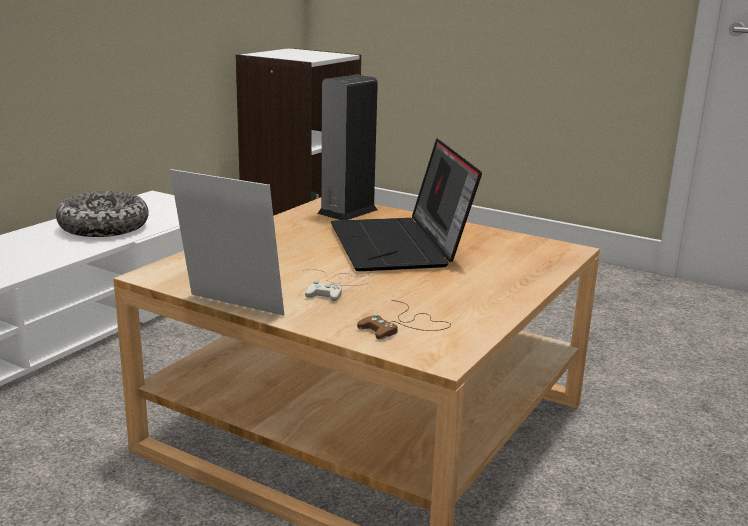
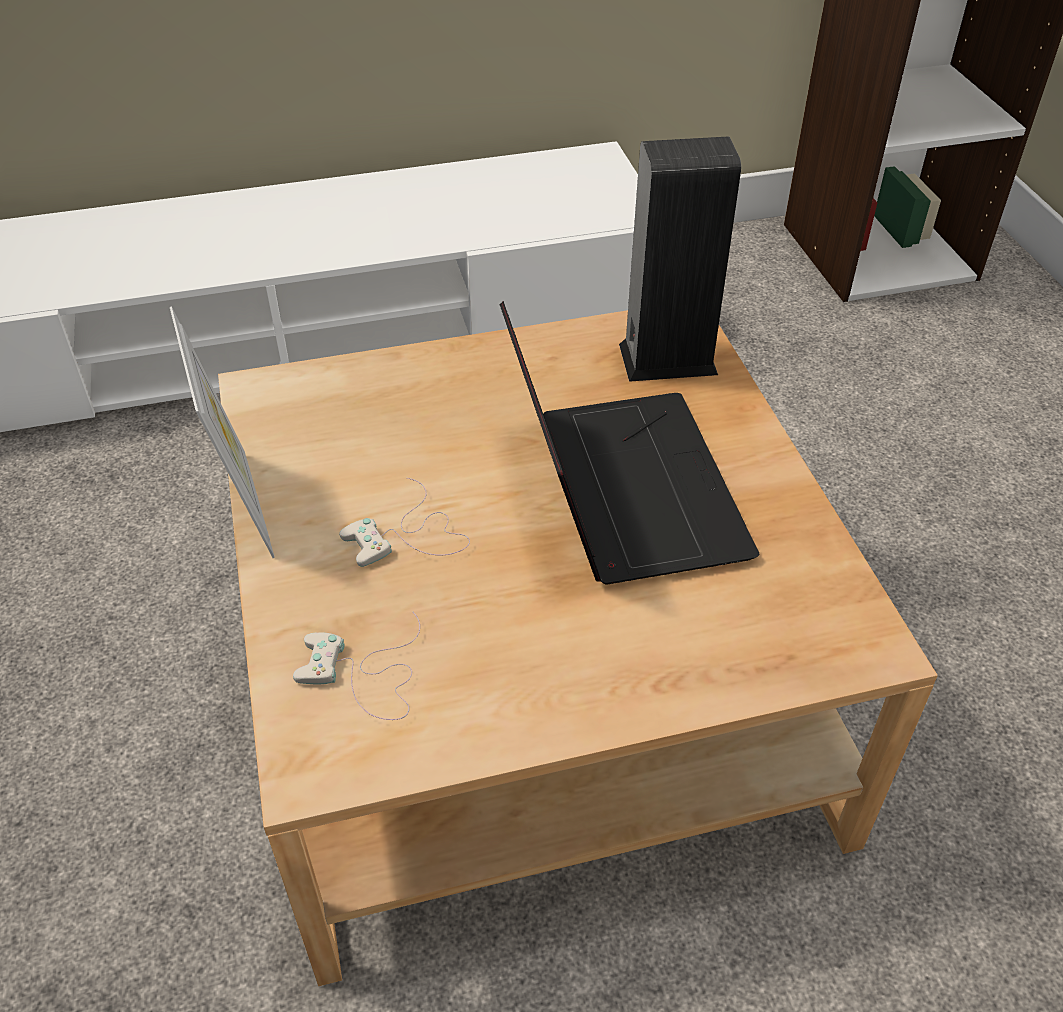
camera: 45 degrees right, 25 degrees up
(104, 227) = (467, 206): bowl -> none
(400, 246) = (618, 487): laptop -> laptop turned 135 degrees clockwise
(405, 326) = (365, 674): brown game controller -> white game controller

